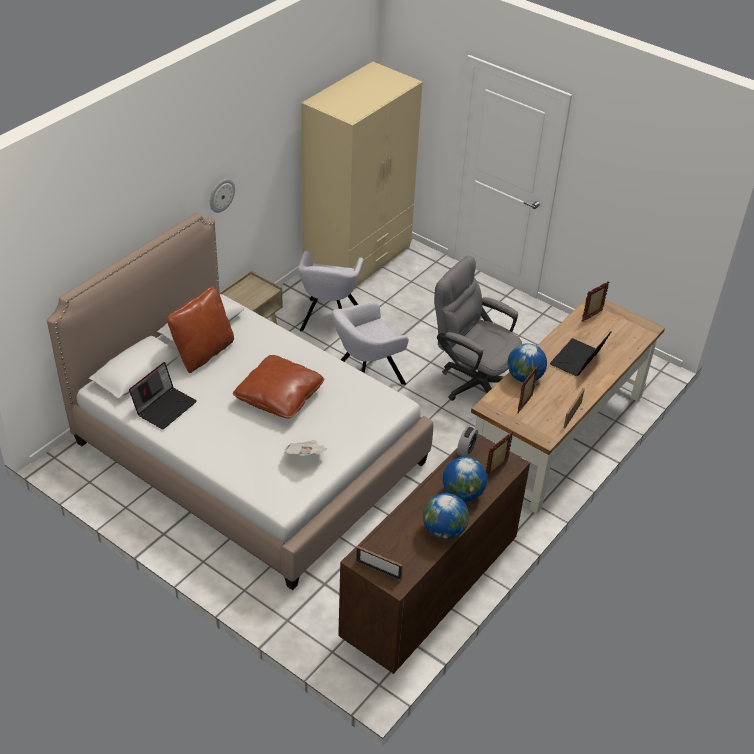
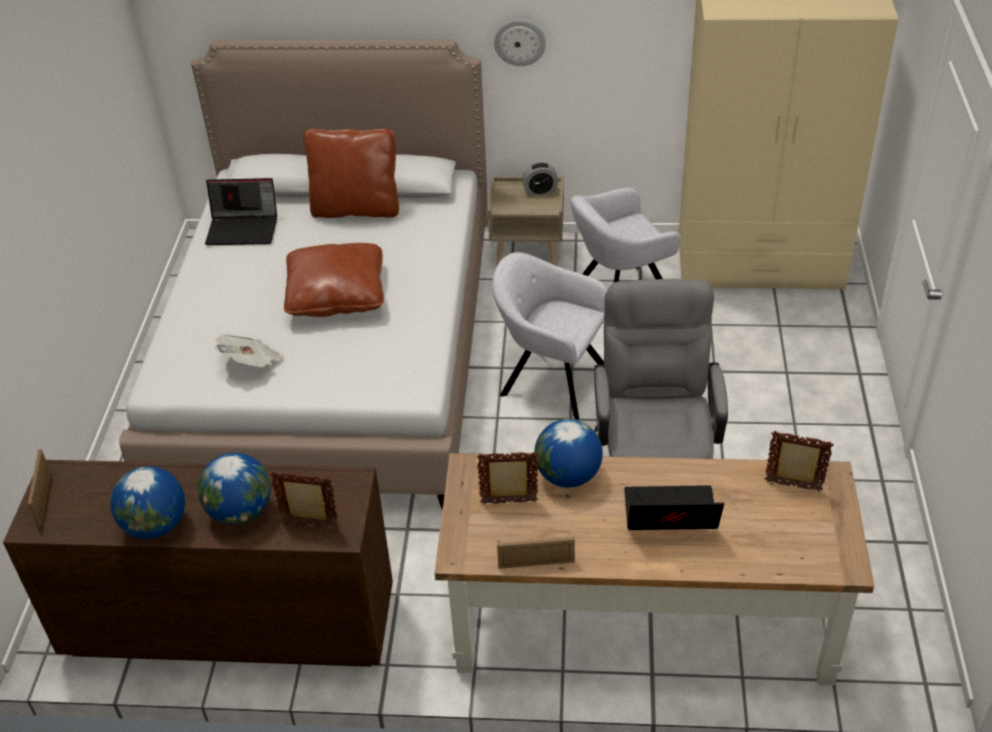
camera: 60 degrees right, 0 degrees up
(466, 450) = (330, 476): alarm clock -> alarm clock (540, 191)

